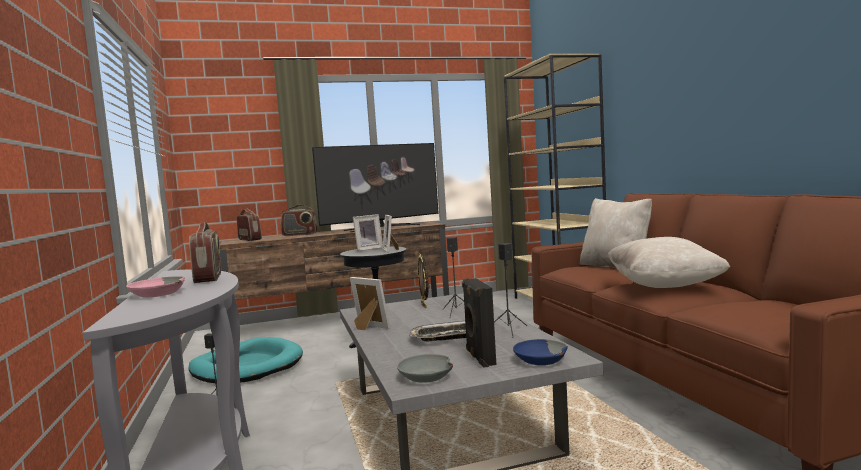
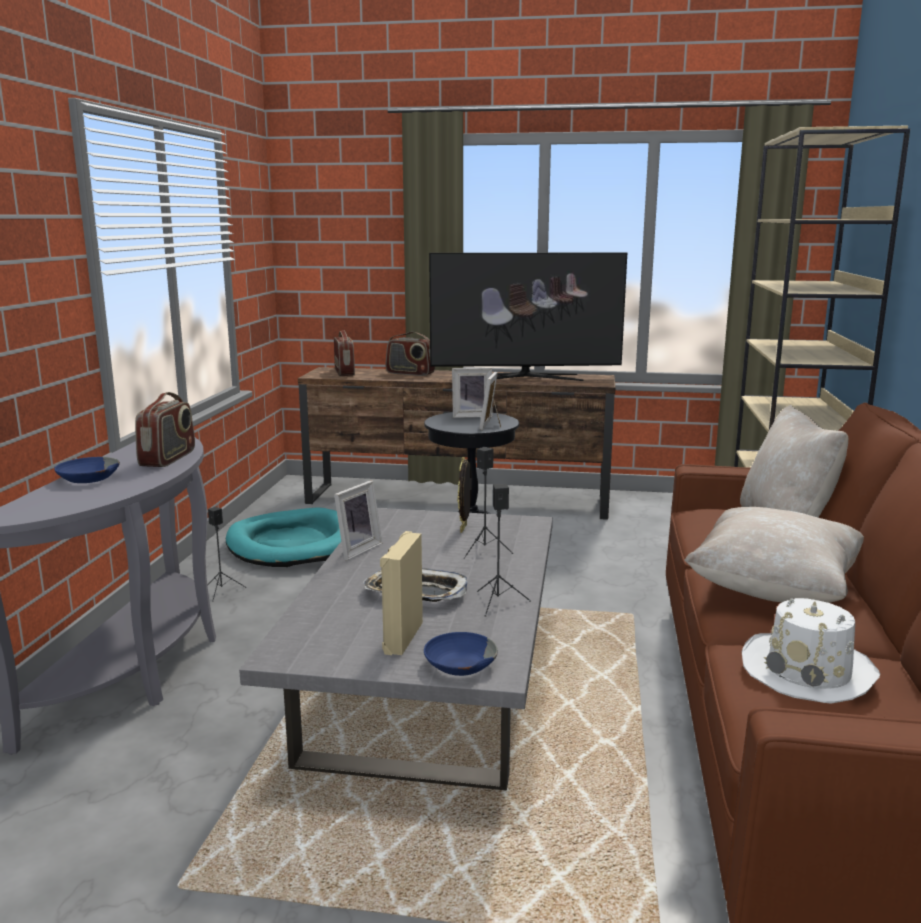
camera: 25 degrees right, 10 degrees up
(157, 294) = (87, 478): pink bowl -> blue bowl
(368, 328) = (356, 549): picture frame -> picture frame turned 60 degrees clockwise
(426, 377) = (310, 647): grey bowl -> none
(479, 358) = (401, 637): black speaker -> beige speaker
(747, 306) = (809, 670): none -> white hat

